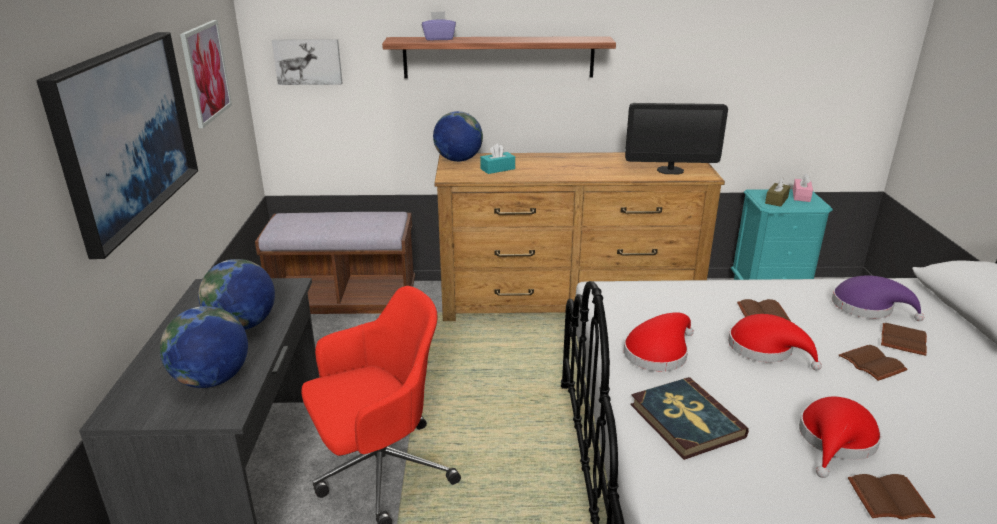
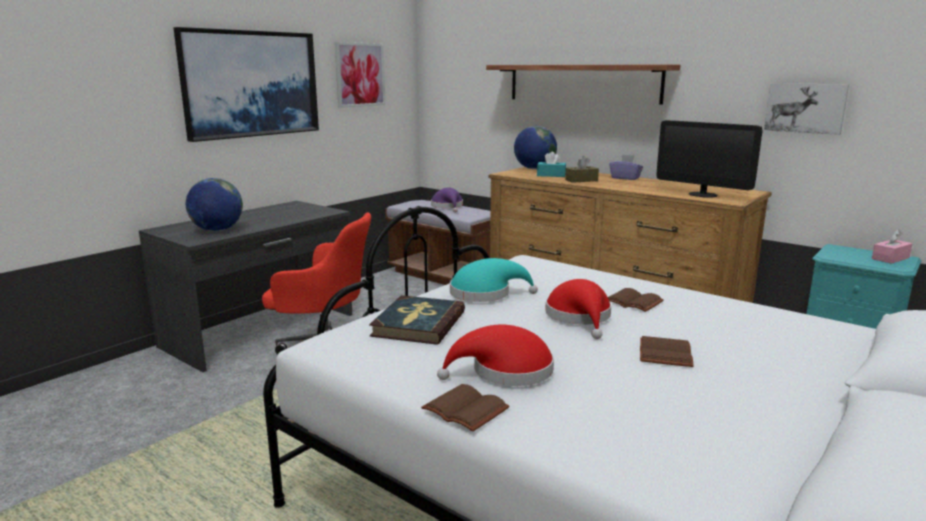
camera: 40 degrees right, 10 degrees down
(243, 325) = (275, 218): globe -> none
(308, 61) = (453, 83): picture -> picture (805, 108)
(438, 39) = (532, 64): purple tissue box -> purple tissue box (625, 178)
(658, 353) = (485, 293): red hat -> turquoise hat
(776, 200) = (846, 255): brown tissue box -> brown tissue box (581, 180)
(867, 307) = (762, 328): purple hat -> purple hat (448, 207)
(901, 339) = (745, 353): brown book -> none

